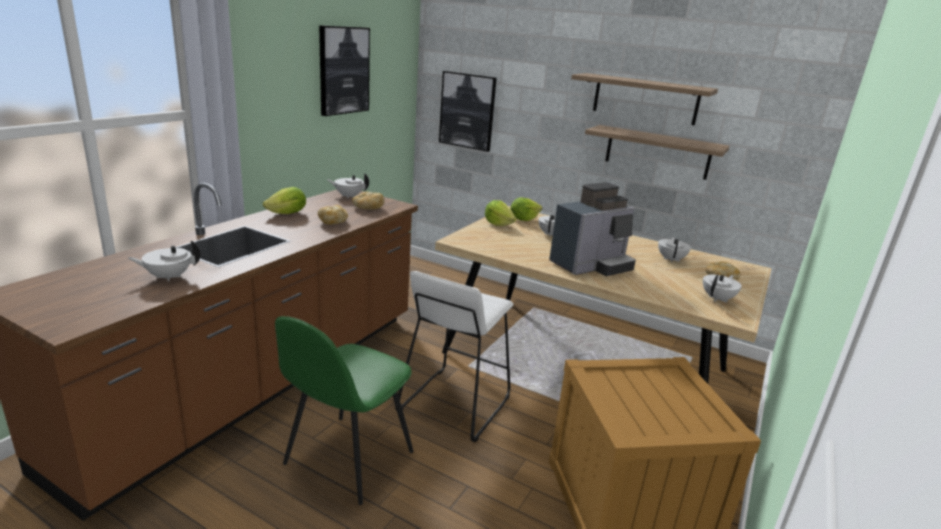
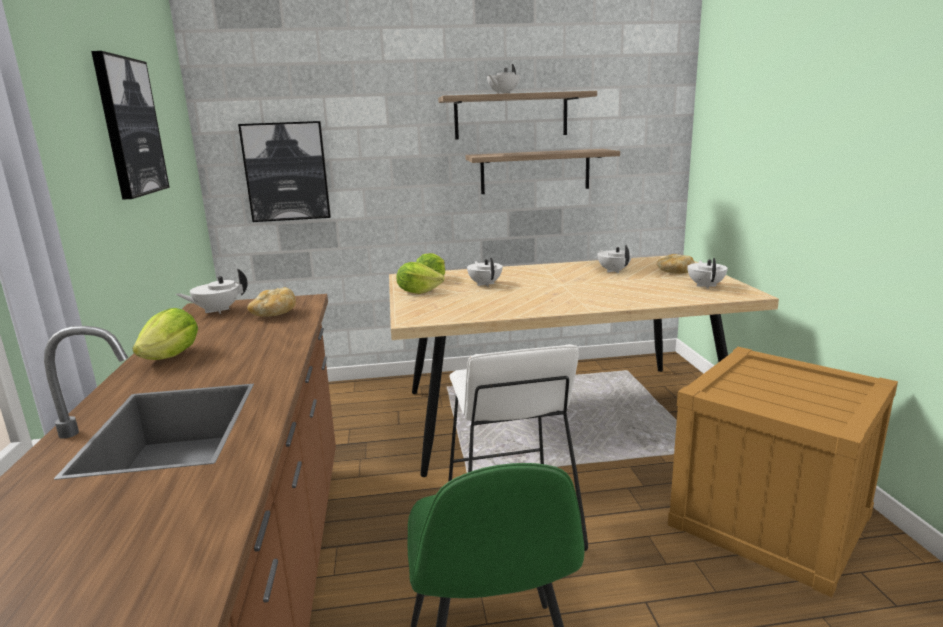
camera: 35 degrees left, 5 degrees down
(168, 277) = (152, 520): white teapot -> white teapot (503, 94)
(333, 222) = (264, 343): bread -> none
(591, 265) = (574, 296): coffee machine -> none

